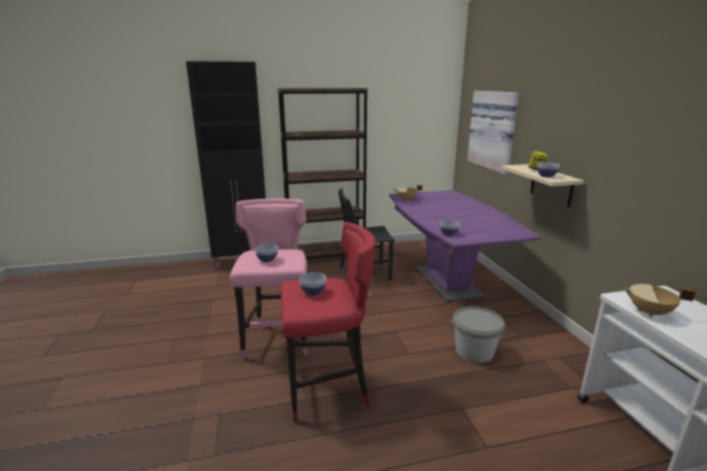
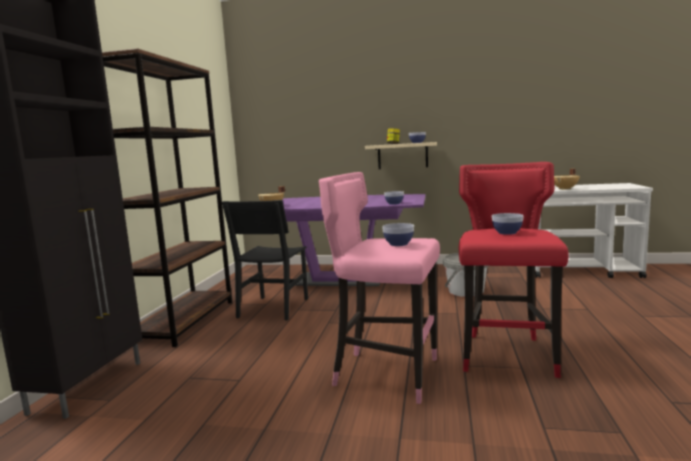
camera: 65 degrees left, 10 degrees down
(494, 130) = (307, 126): picture -> none

